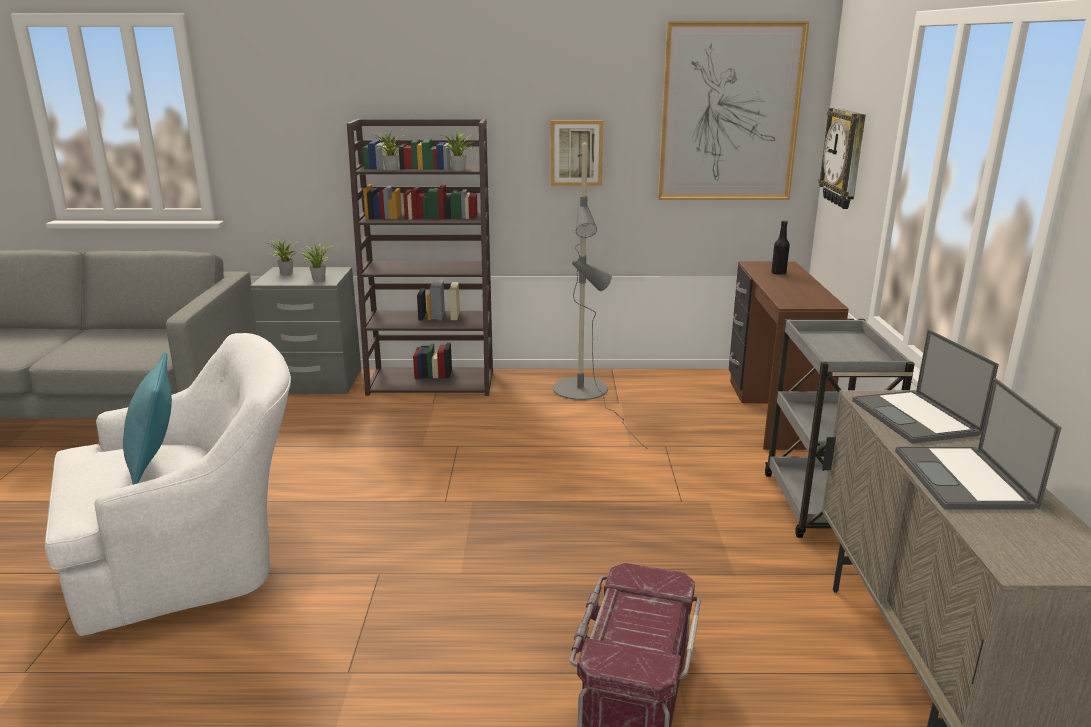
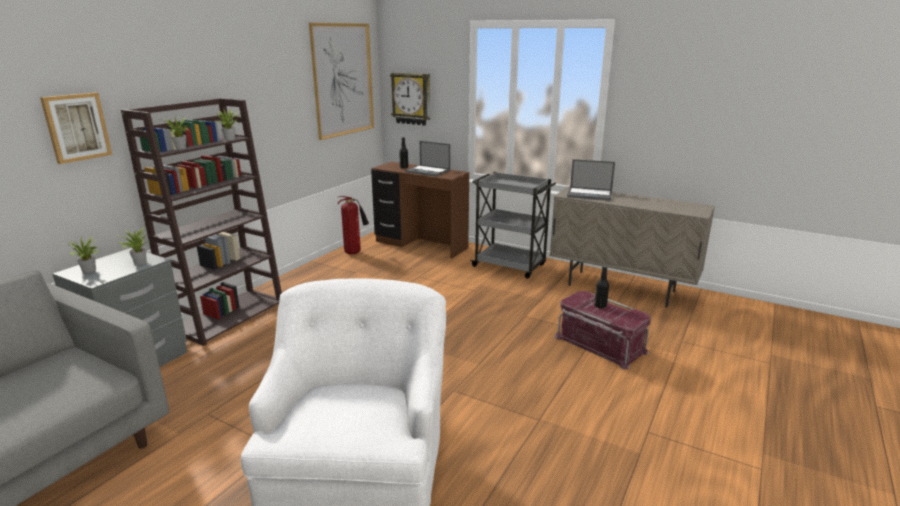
camera: 60 degrees left, 0 degrees up
(156, 464) = (351, 397): turquoise pillow -> none
(576, 152) = (274, 116): picture -> picture (76, 127)
(586, 394) = (330, 276): grey floor lamp -> none
(651, 613) = (600, 306): none -> black bottle
(674, 382) = (354, 252): none -> fire extinguisher
(964, 479) = (642, 203): laptop -> laptop (428, 171)

